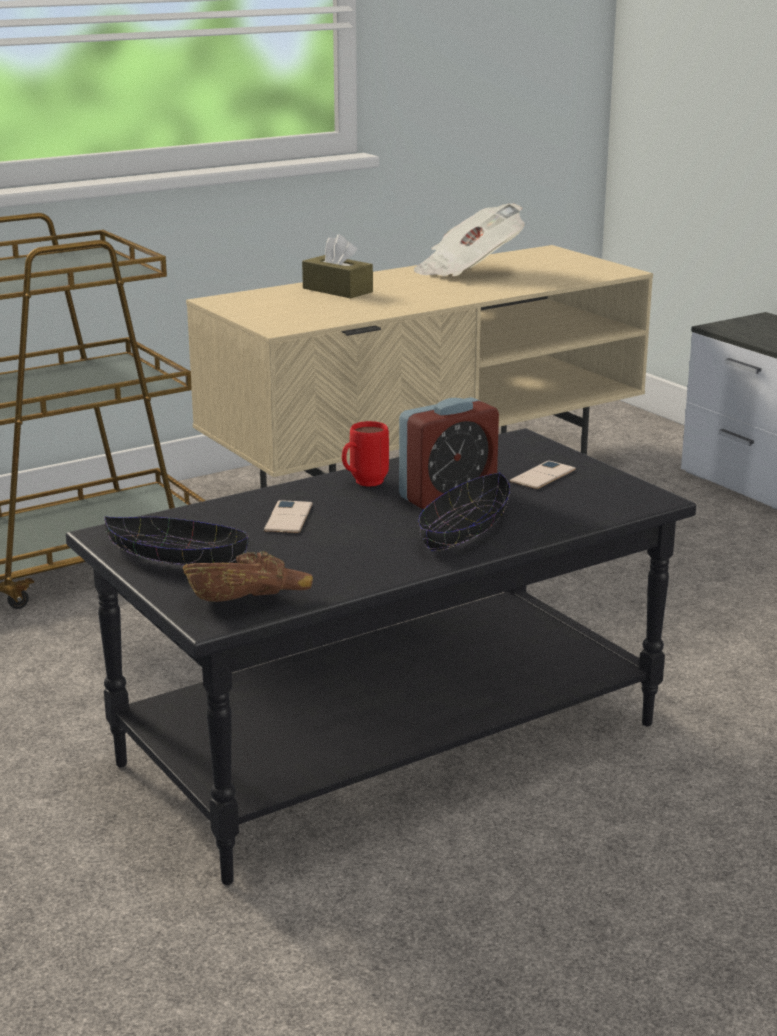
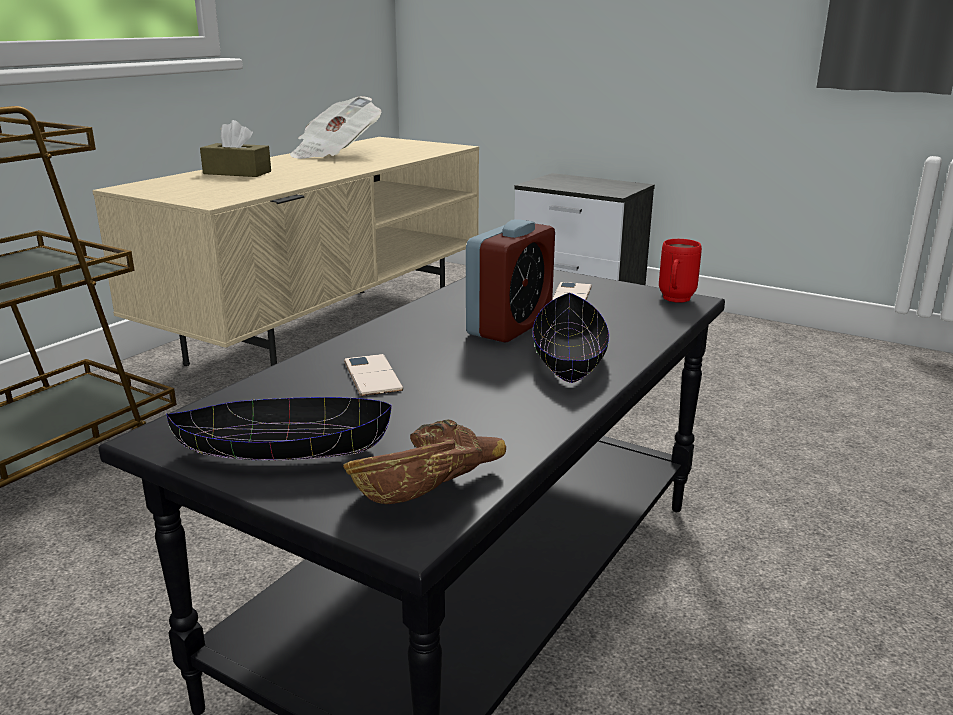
camera: 25 degrees left, 0 degrees up
(363, 484) = (413, 328): red mug -> red mug (674, 301)

